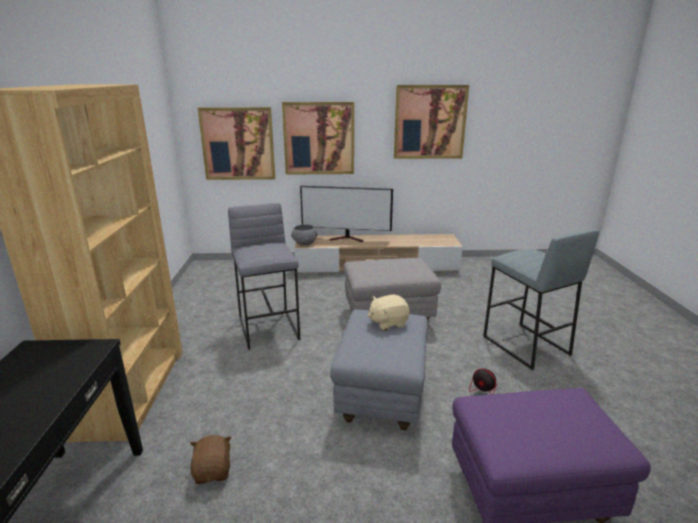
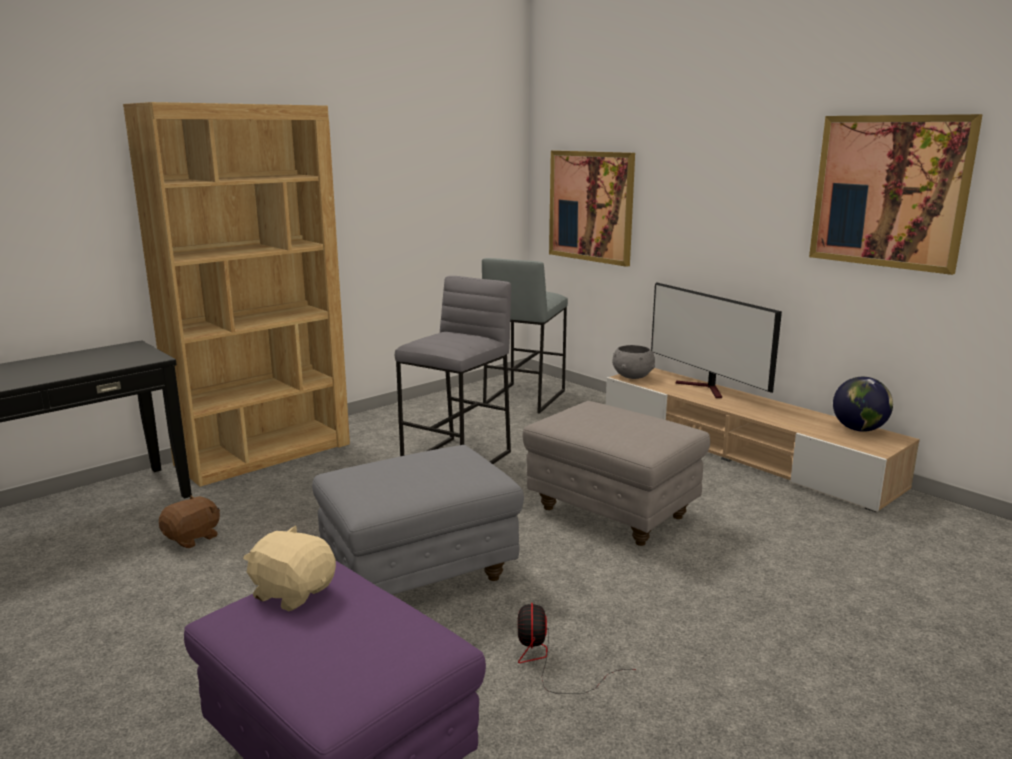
camera: 50 degrees right, 5 degrees down
(319, 138) = (694, 207): picture -> none
(388, 323) = (449, 467): beige plush toy -> beige plush toy (293, 592)
(431, 237) = (859, 429): none -> globe
(525, 345) = (741, 652): grey stool -> grey stool (524, 397)

